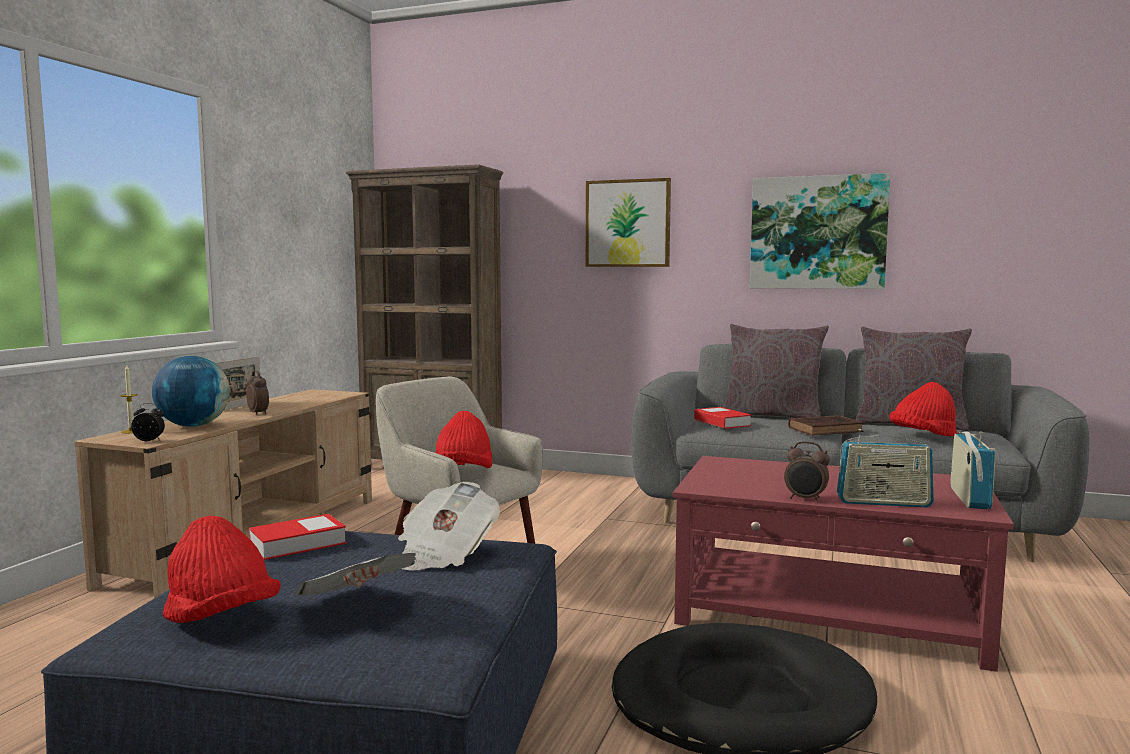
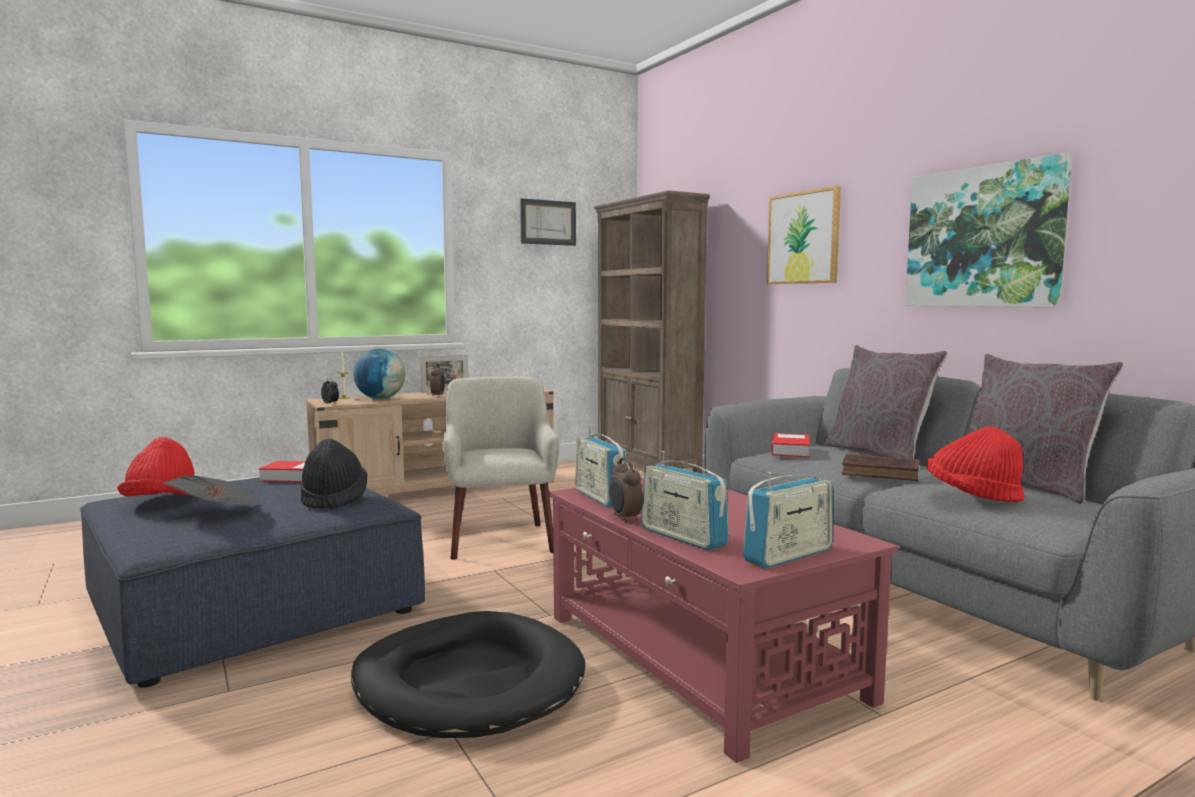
camera: 40 degrees right, 0 degrees up
(304, 187) = (548, 222): none -> picture
(444, 554) = (334, 499): newspaper -> black hat
(463, 473) = (485, 455): red hat -> none
(728, 487) = (599, 497): none -> radio

